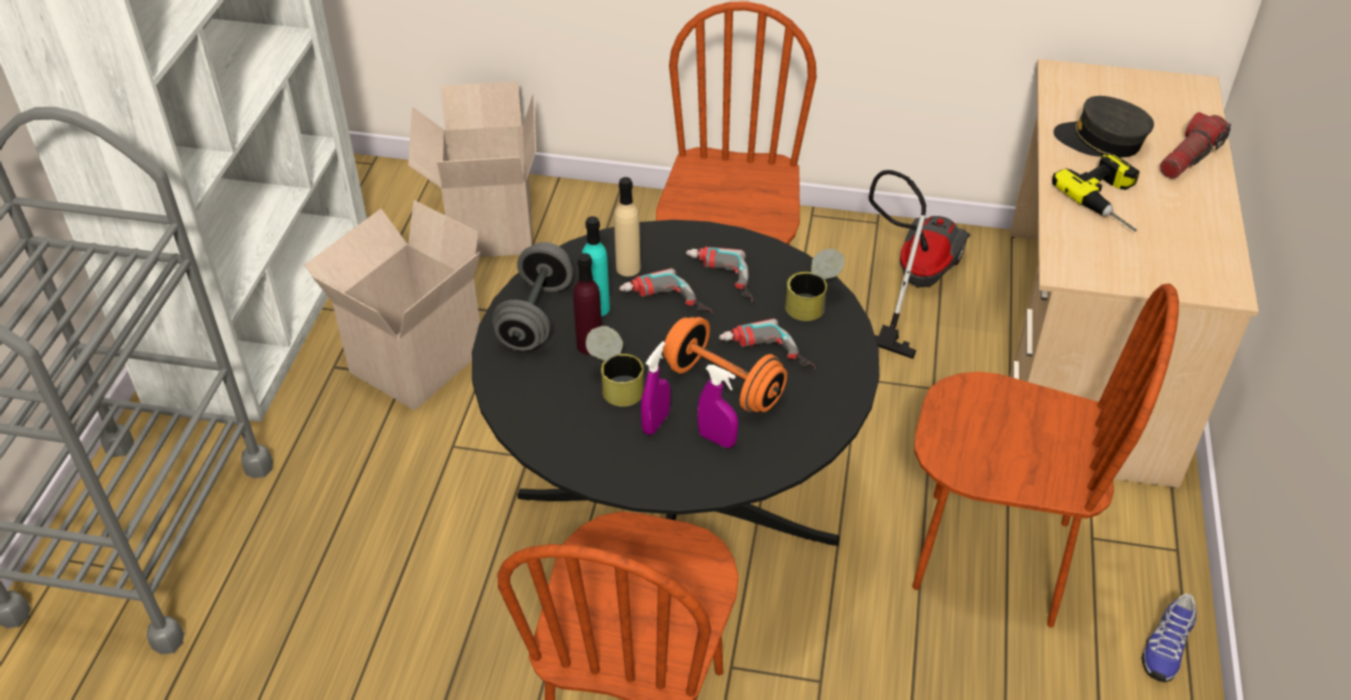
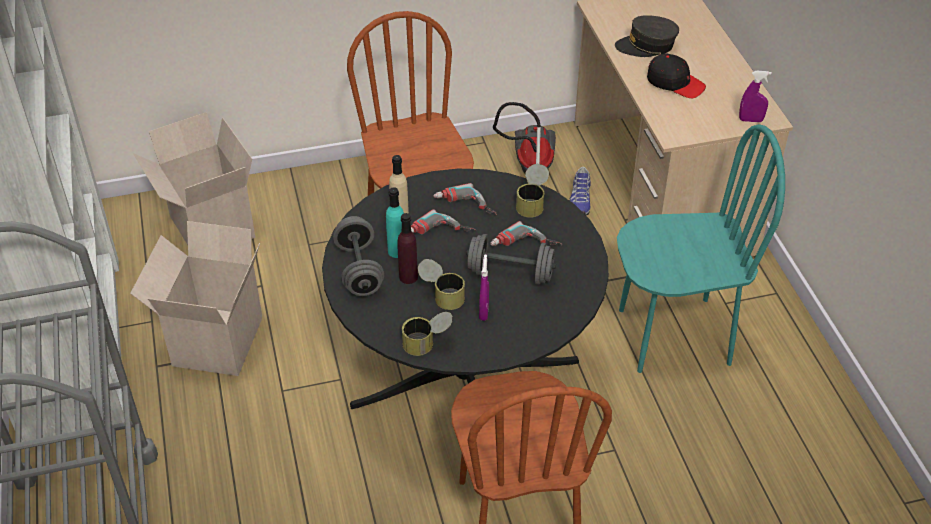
camera: 25 degrees left, 0 degrees up
(556, 439) = (427, 343): none -> can
(717, 439) = (528, 309): purple spray bottle -> purple spray bottle (750, 120)
(723, 384) = (510, 273): orange dumbbell -> grey dumbbell
(991, 556) = (674, 335): brown chair -> turquoise chair
(1112, 201) = (675, 83): power drill -> black cap
(1164, 647) = (798, 353): shoe -> shoe (579, 201)
(1189, 157) = (703, 41): flashlight -> none

